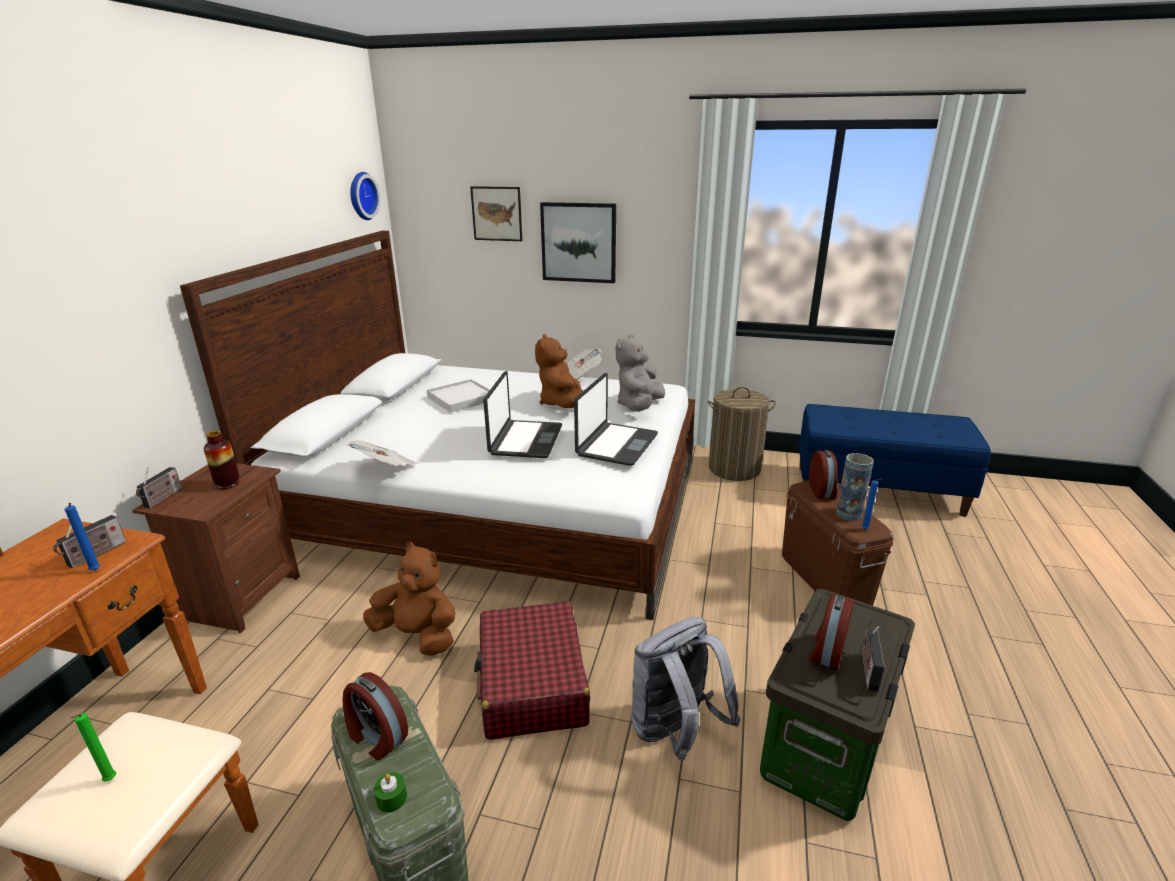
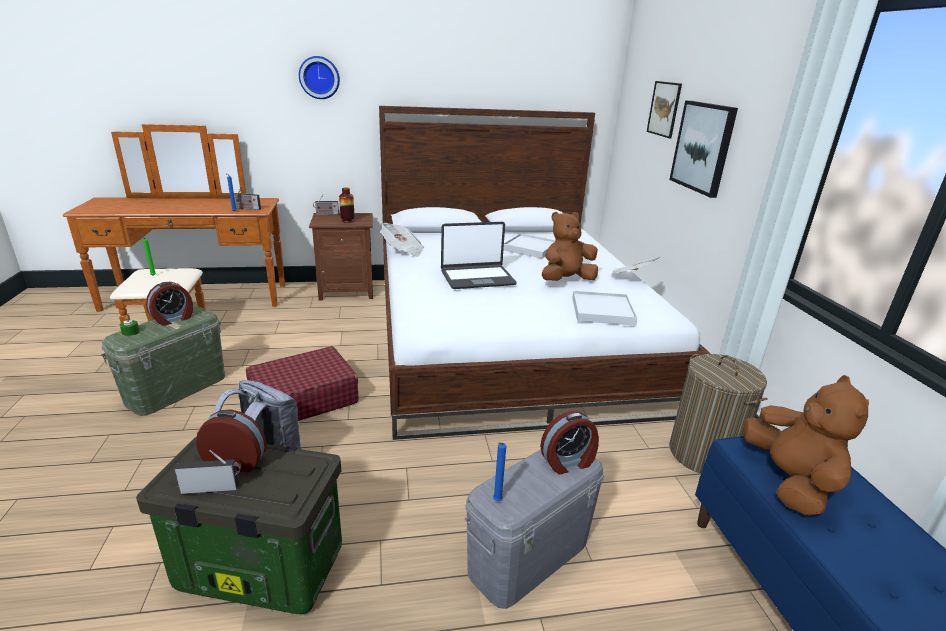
camera: 65 degrees right, 0 degrees up
(361, 196) = (582, 81): wall clock -> wall clock (319, 77)
(376, 737) = (173, 319): alarm clock -> alarm clock turned 150 degrees counterclockwise
(418, 635) = (335, 347): brown plush toy -> brown plush toy (789, 481)
(616, 445) = (502, 310): laptop -> none
(639, 406) = (602, 311): grey plush toy -> white tray
(824, 577) = (528, 556): brown storage box -> grey storage box
(848, 514) = (525, 486): vase -> none

